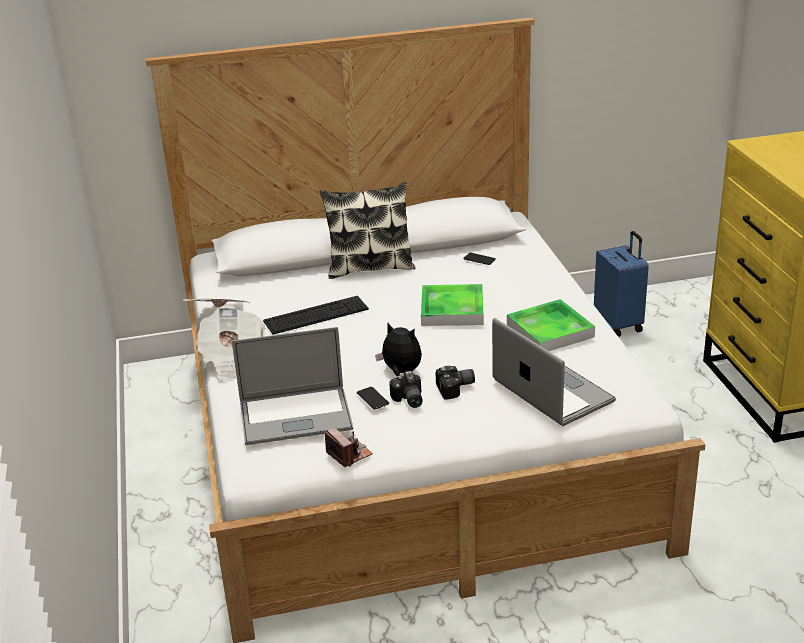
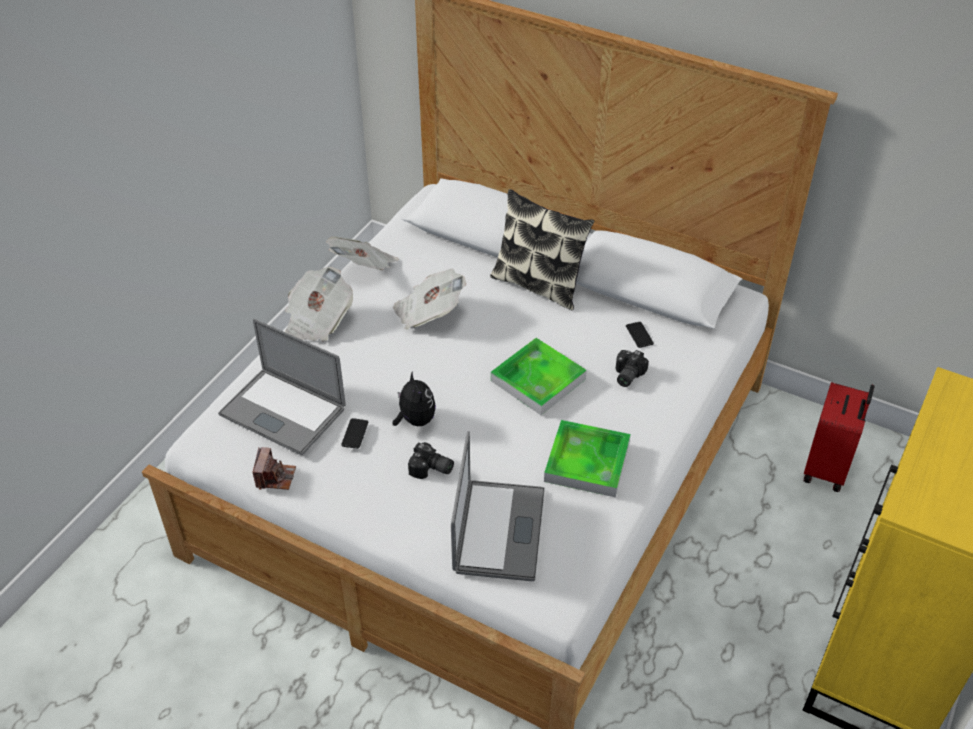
camera: 40 degrees right, 15 degrees up
(316, 315) = (429, 313): keyboard -> newspaper
(408, 400) = (381, 454): camera -> camera (626, 375)
(619, 324) = (827, 469): blue suitcase -> red suitcase

